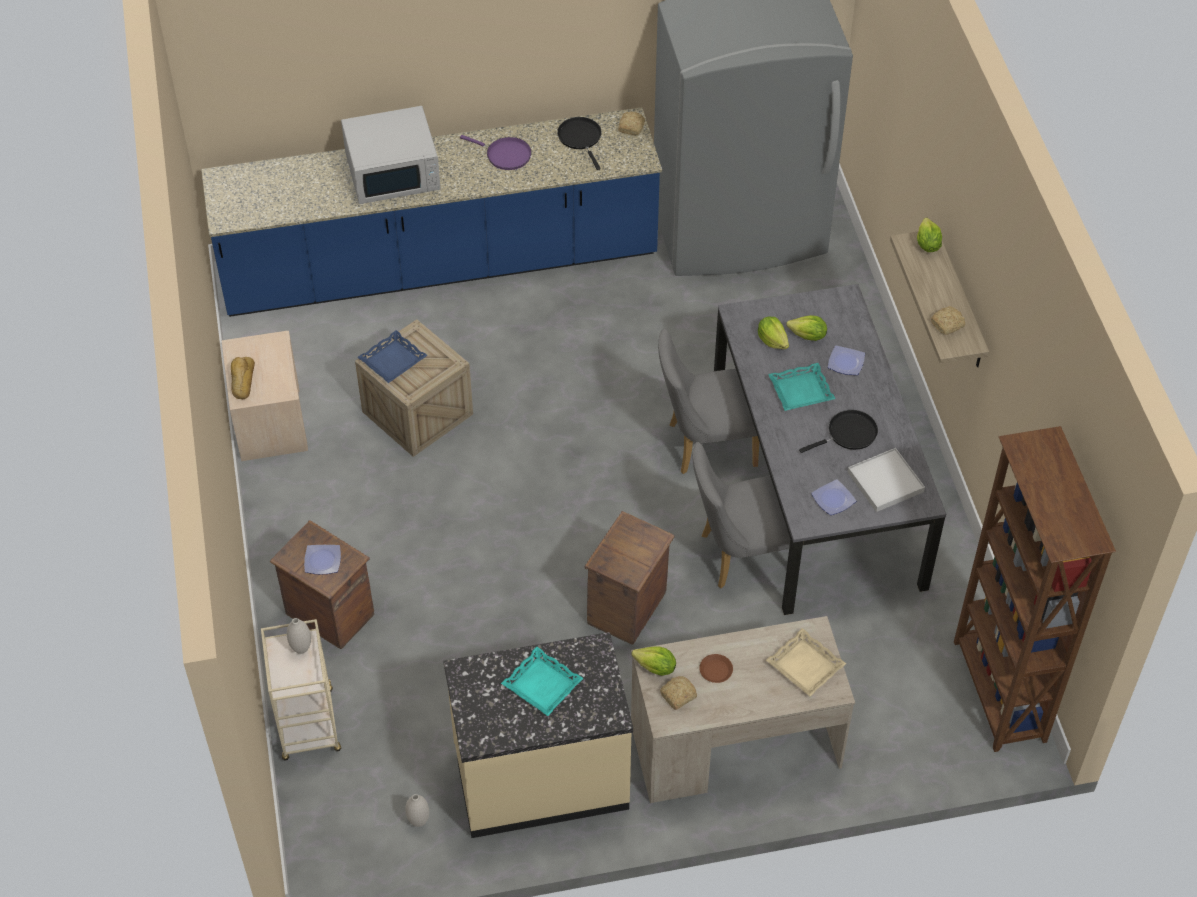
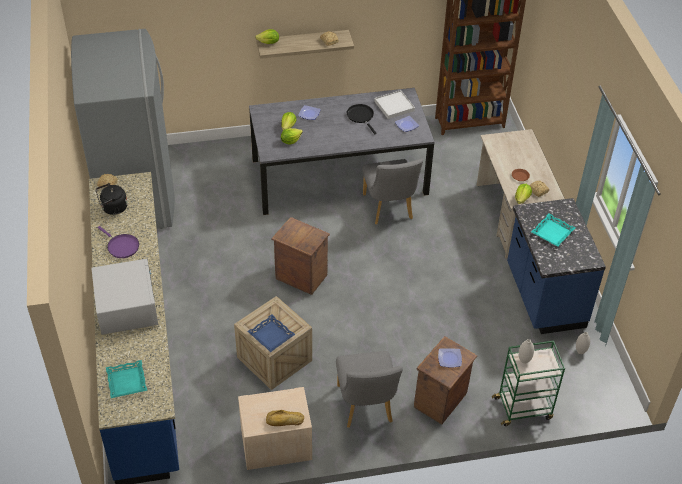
camera: 90 degrees left, 5 degrees down
(308, 725) = (523, 408): beige cart -> green cart
(505, 155) = (121, 246): purple frying pan -> purple frying pan turned 105 degrees clockwise
(541, 777) = (543, 297): beige counter -> blue counter
(581, 138) = (113, 208): black frying pan -> black kettle
(628, 608) = (427, 257): crate -> crate (301, 276)
(705, 445) = (309, 220): grey chair -> grey chair (366, 408)
(801, 391) = (329, 132): turquoise tray -> turquoise tray (127, 381)
(804, 666) = (513, 144): beige tray -> none

